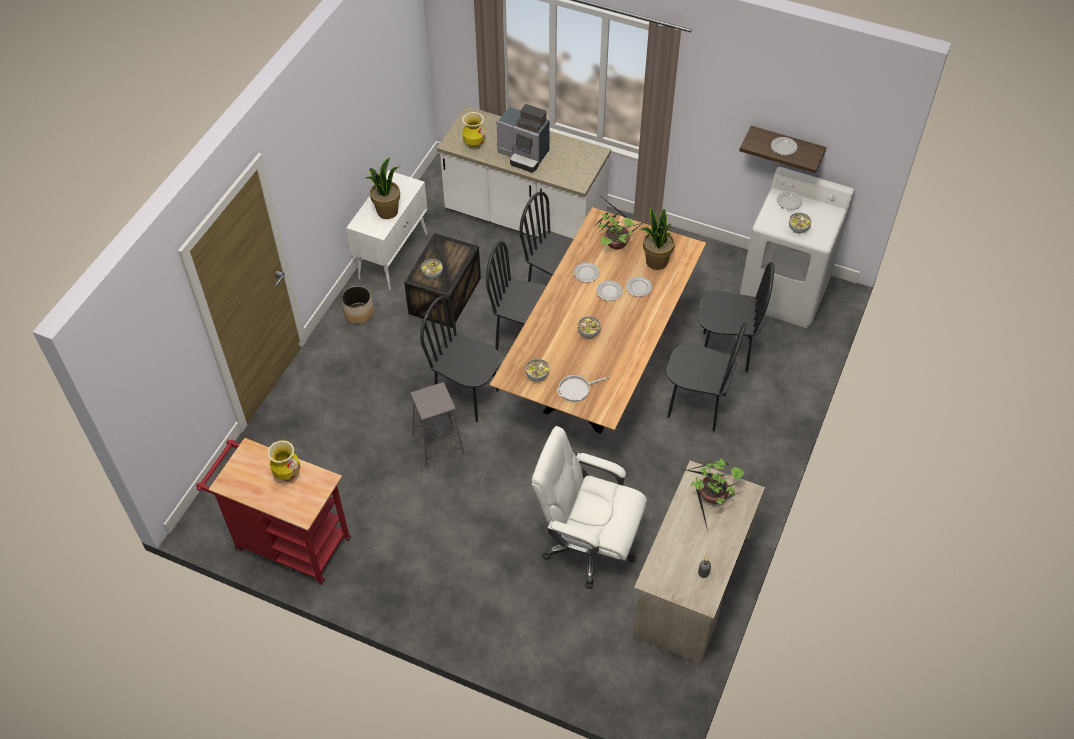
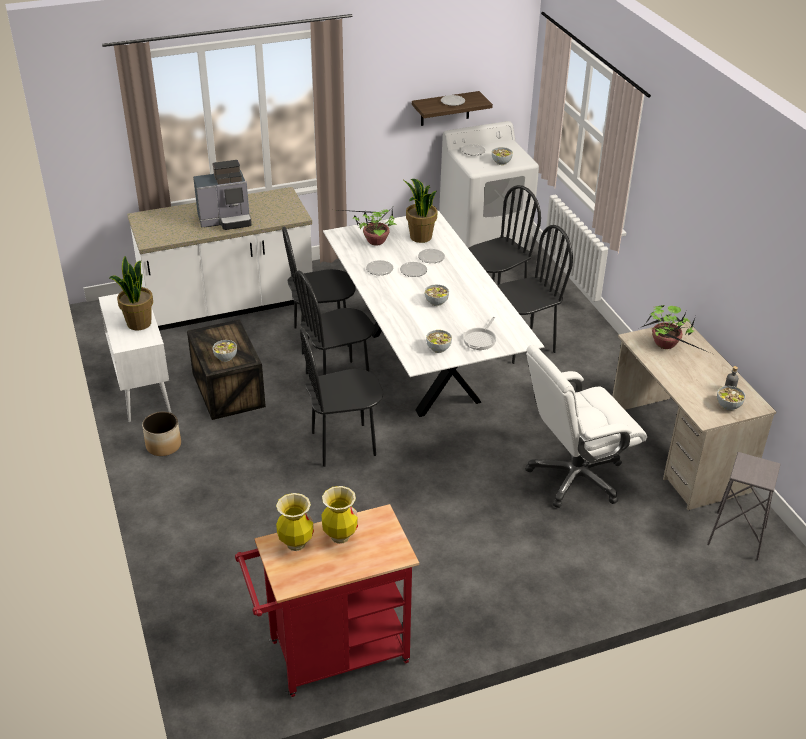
camera: 45 degrees left, 15 degrees down
(438, 444) = (365, 490): grey stool -> grey stool (736, 535)
(474, 145) = (173, 233): vase -> vase (295, 544)
(599, 370) = (423, 365): brown dining table -> white dining table
(683, 584) = (728, 405): none -> bowl

